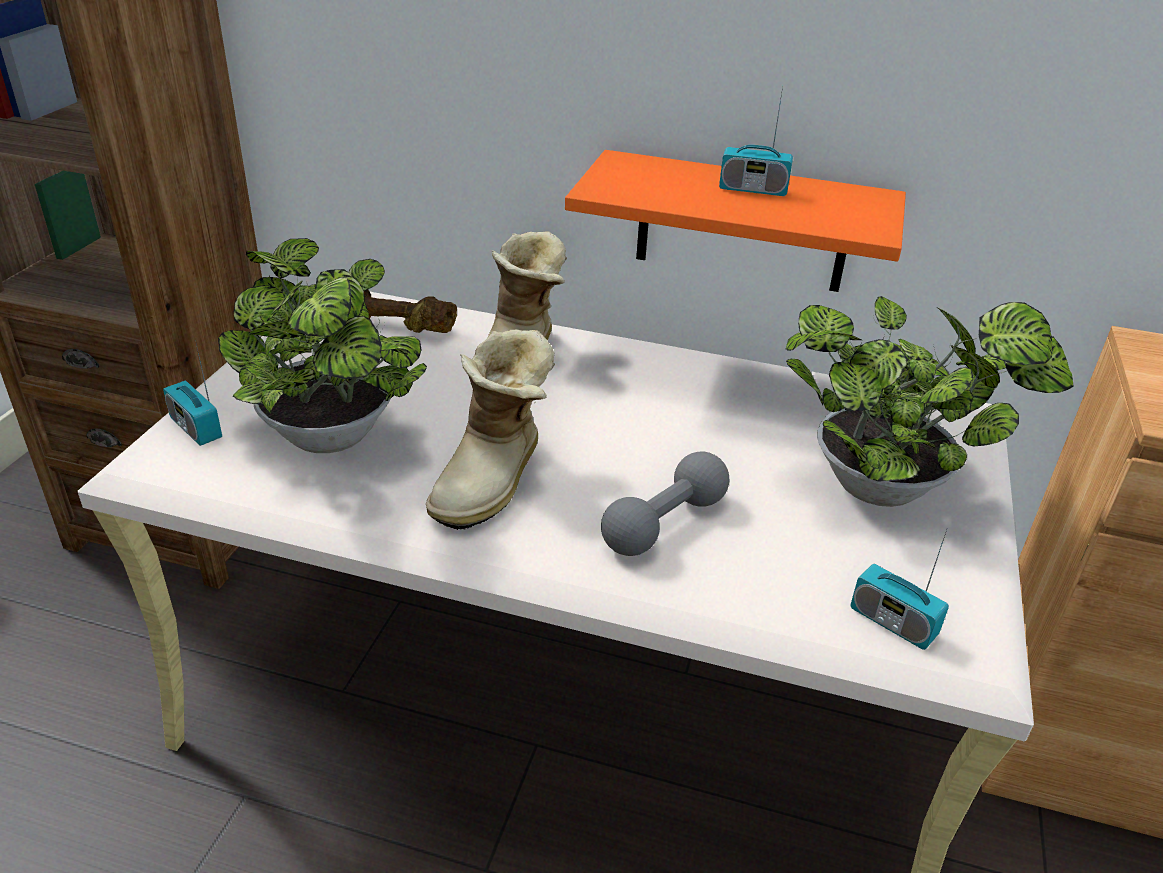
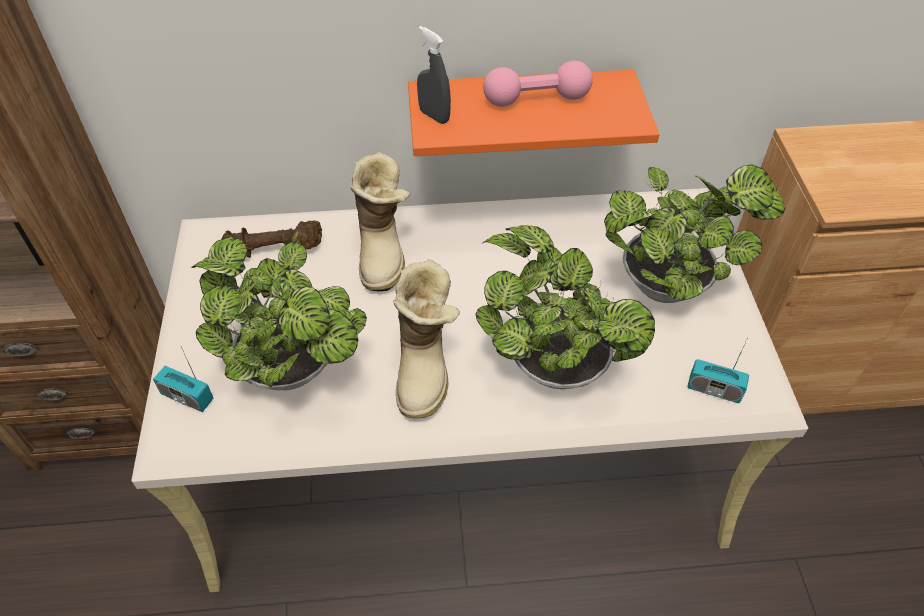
camera: 20 degrees left, 15 degrees up
(612, 178) = (434, 116): none -> grey spray bottle
(664, 523) = (551, 363): grey dumbbell -> potted plant
(753, 189) = (536, 99): radio -> pink dumbbell

